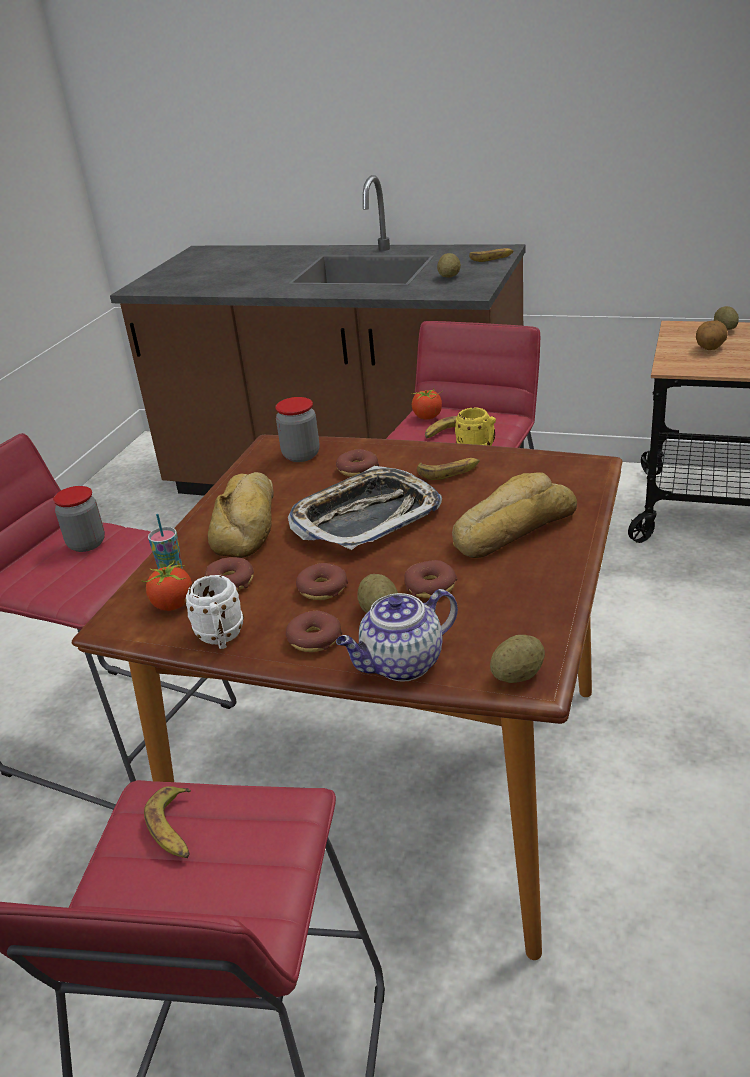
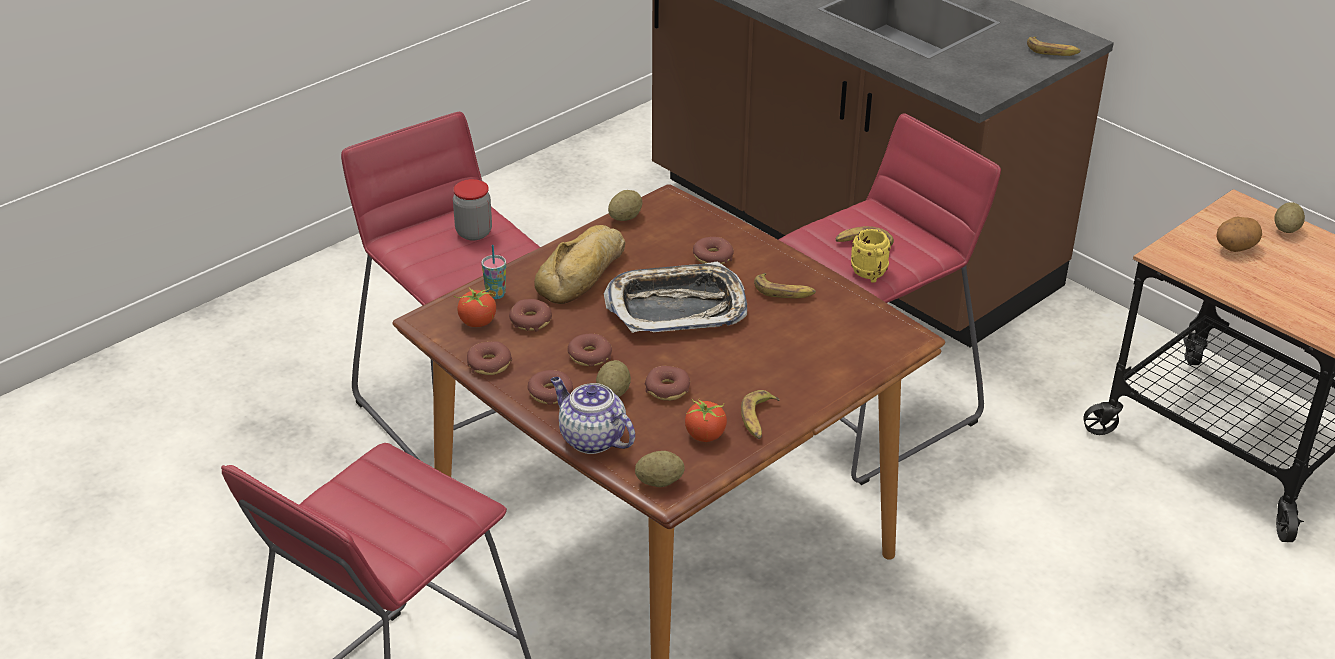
camera: 25 degrees right, 5 degrees up
(174, 829) = (387, 485): banana -> banana (758, 420)
(221, 638) = (489, 364): white mug -> donut
(301, 455) = (681, 222): jar -> none
(401, 665) = (591, 439): teapot -> teapot turned 45 degrees clockwise
(428, 417) = (863, 216): tomato -> tomato (705, 435)
(449, 277) = (979, 63): potato -> potato (625, 217)
(511, 528) = (778, 367): bread -> none

